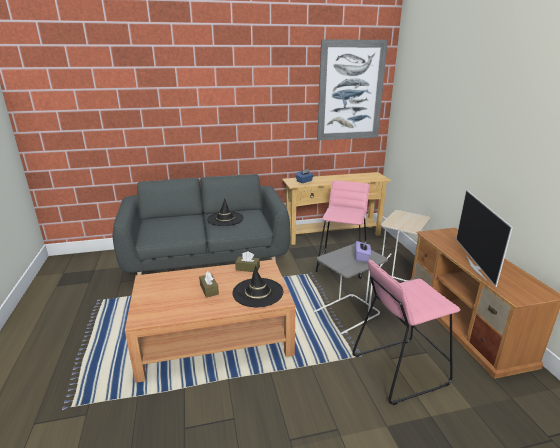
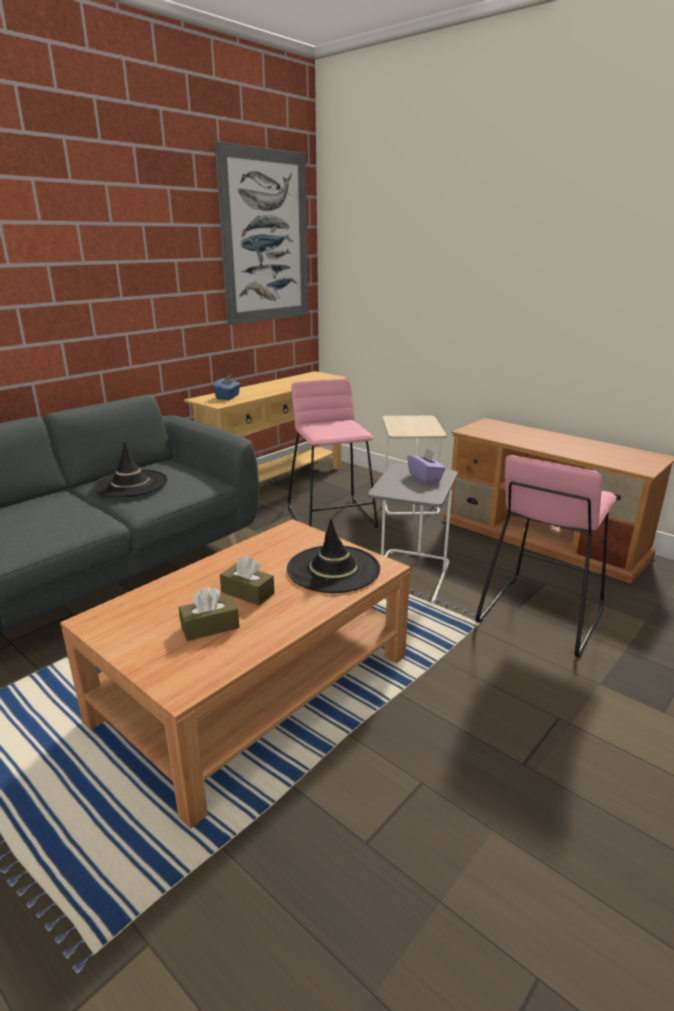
camera: 35 degrees left, 0 degrees up
(247, 268) = (269, 543): brown tissue box -> brown tissue box (210, 627)
(476, 268) = (567, 452): television -> none

